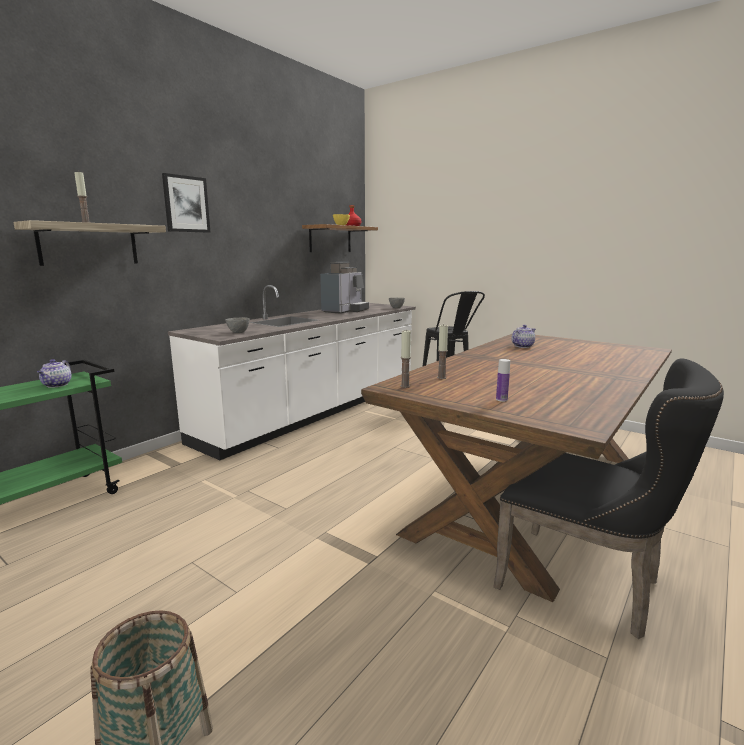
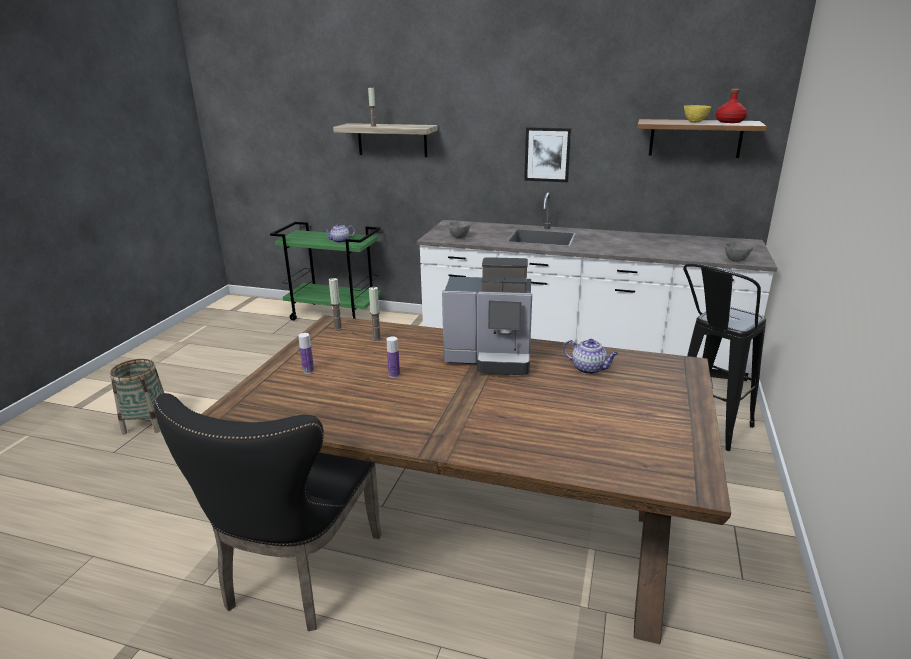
camera: 70 degrees right, 10 degrees up
(186, 204) = (478, 102): picture -> picture (547, 154)
(345, 310) = (658, 243): coffee machine -> coffee machine (491, 358)
(519, 378) = (394, 375): none -> bottle

